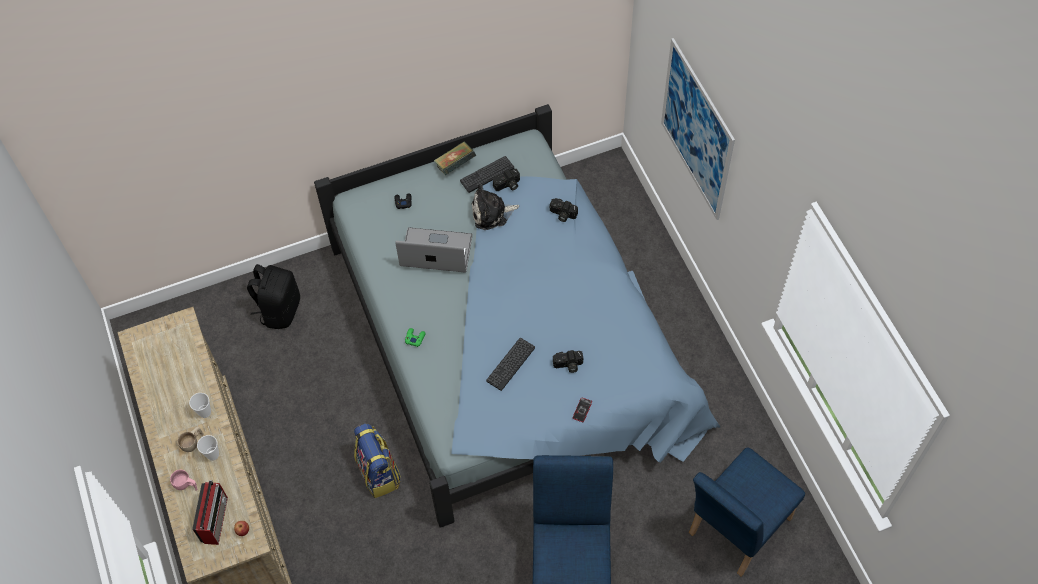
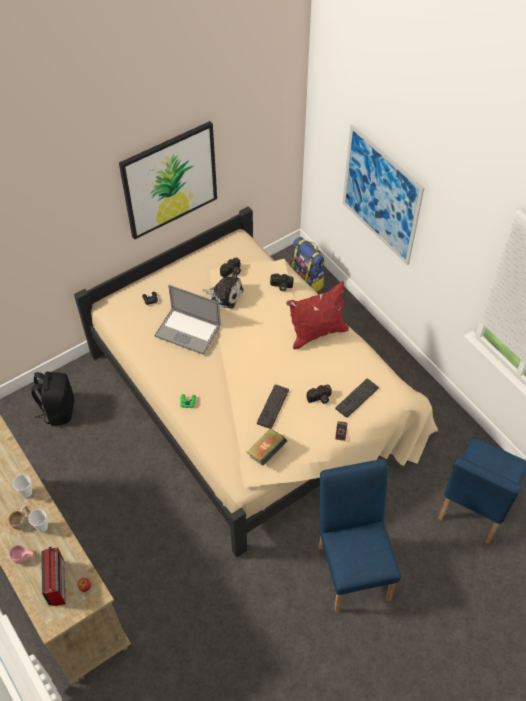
camera: 15 degrees left, 5 degrees down
(379, 473) = (174, 524): backpack -> backpack (307, 281)
(436, 251) = (187, 331): laptop -> laptop turned 150 degrees counterclockwise
(444, 68) = (169, 180): none -> picture
(455, 165) = (185, 265): book -> book (266, 452)
(487, 174) = (213, 267): keyboard -> keyboard (357, 398)
(492, 213) = (225, 295): plush toy -> plush toy turned 135 degrees counterclockwise
(513, 342) = (256, 399): blue bed -> beige bed
(588, 283) = (316, 333): none -> red pillow

